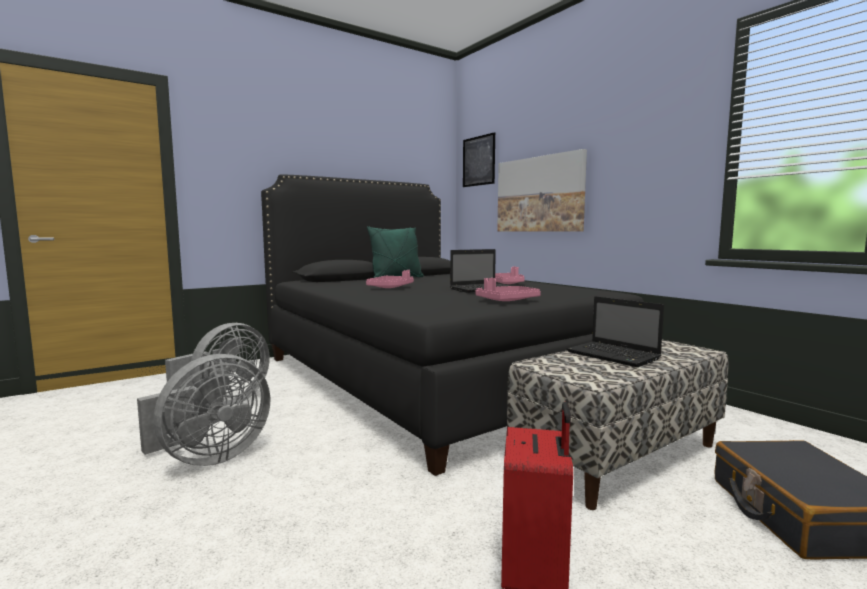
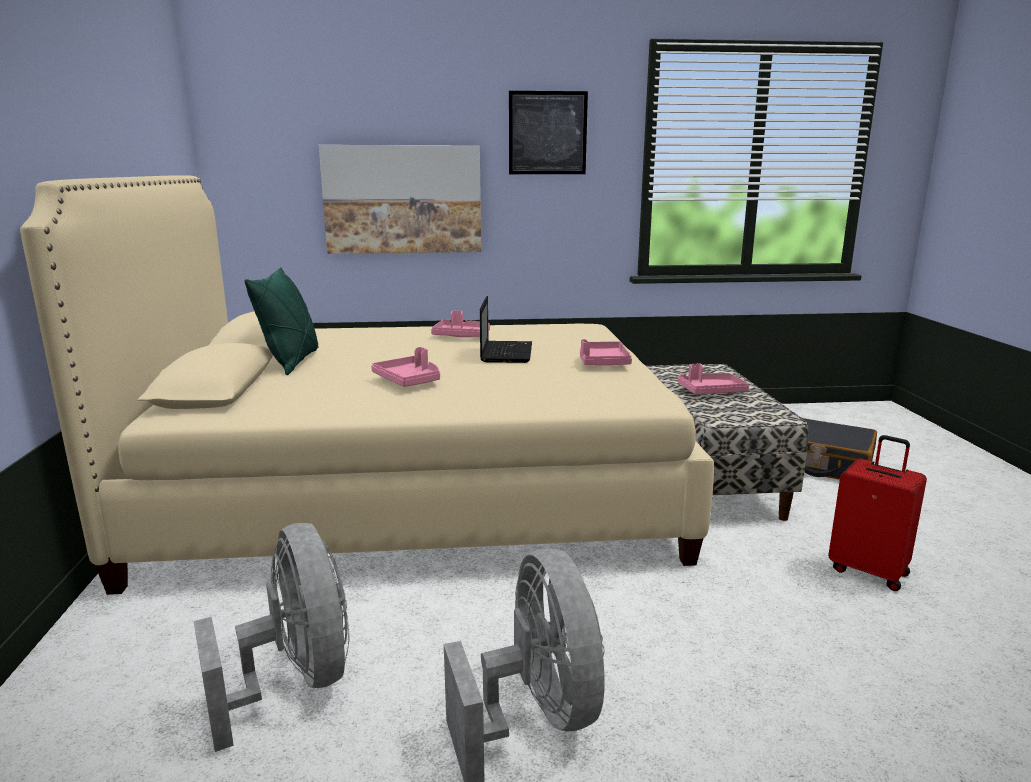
camera: 60 degrees left, 10 degrees up
(433, 376) = (417, 490): black bed -> beige bed
(478, 161) = (259, 133): picture -> picture (547, 133)
(614, 356) = (710, 391): laptop -> pink tray

